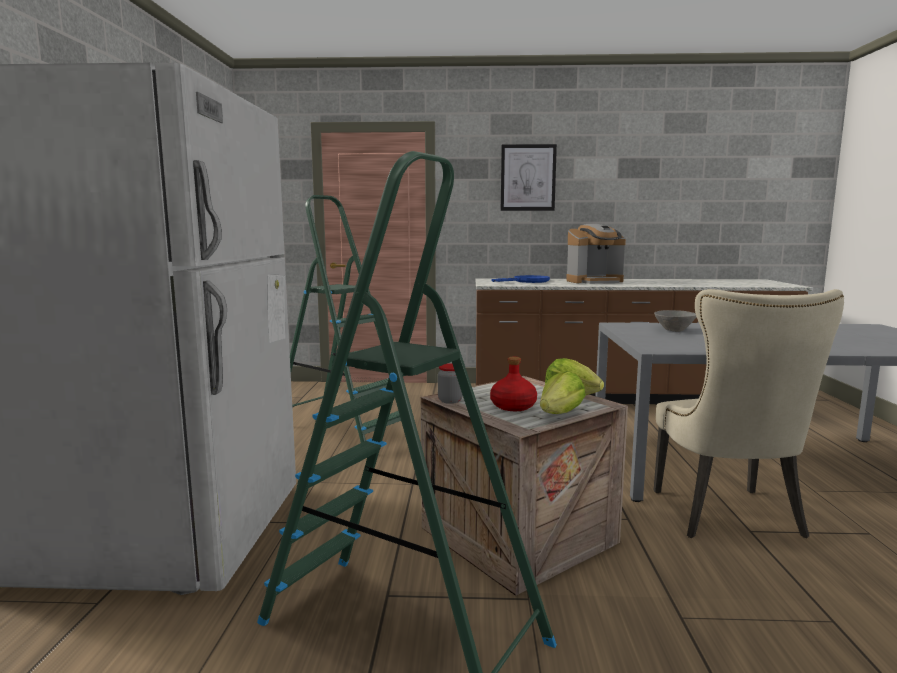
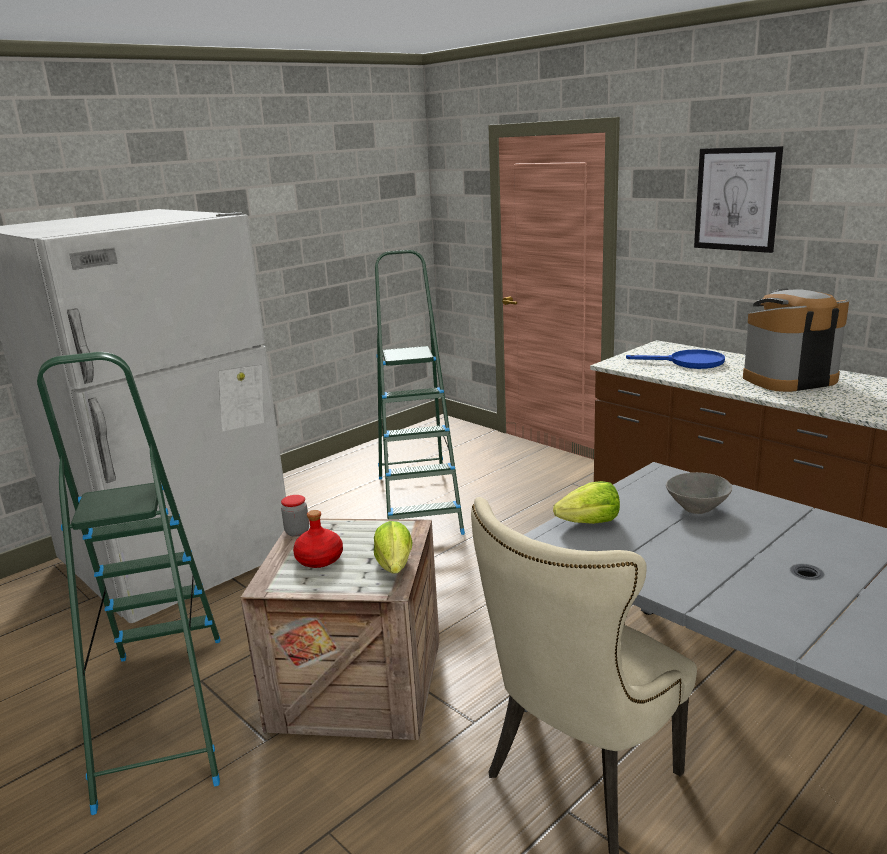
camera: 45 degrees right, 10 degrees up
(560, 413) = (328, 584): lettuce -> lettuce (590, 522)
(594, 281) = (788, 379): coffee machine -> coffee machine turned 135 degrees clockwise

